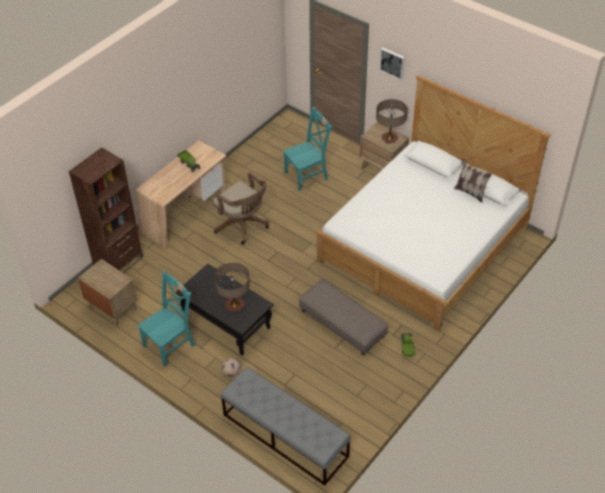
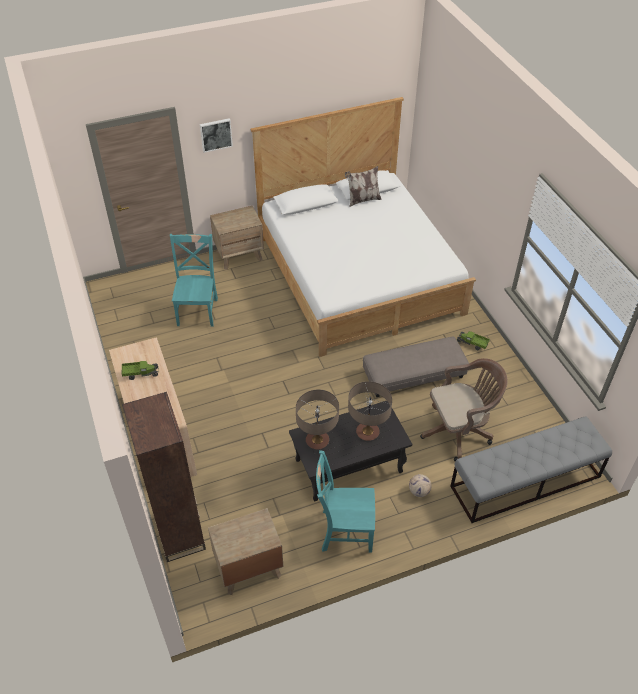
camera: 60 degrees left, 0 degrees up
(171, 344) = (344, 531): turquoise chair -> turquoise chair turned 75 degrees counterclockwise
(243, 226) = (222, 392): brown office chair -> brown office chair (459, 431)
(389, 138) = (241, 217): table lamp -> table lamp (317, 441)

